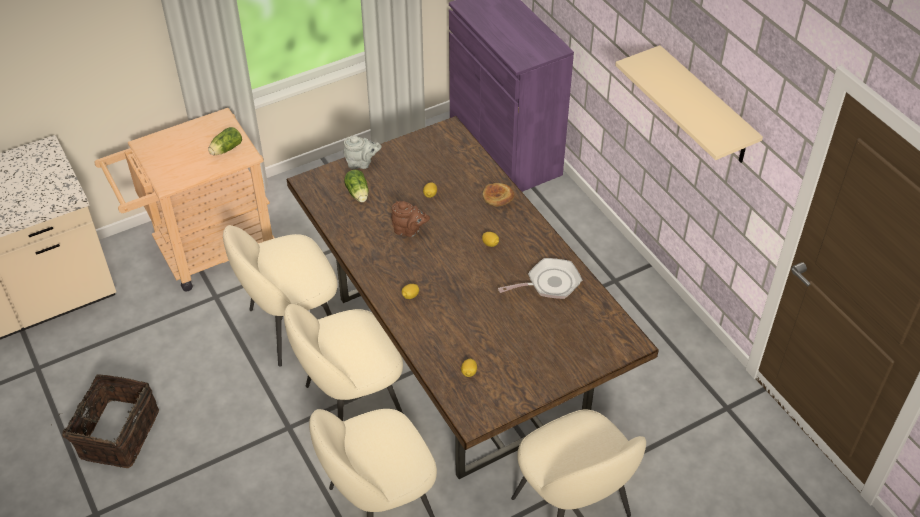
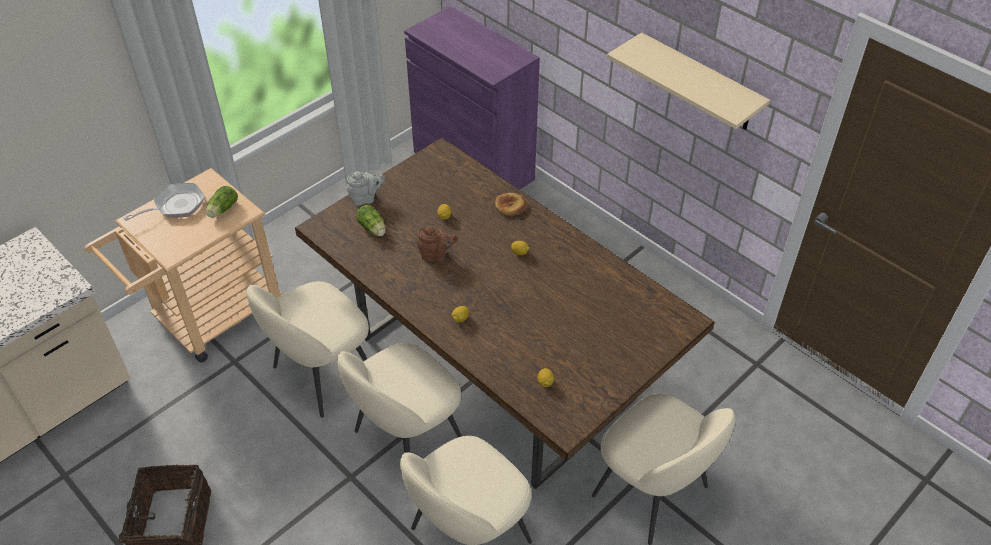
camera: 15 degrees left, 0 degrees up
(549, 283) = (590, 279): frying pan -> frying pan (176, 206)

